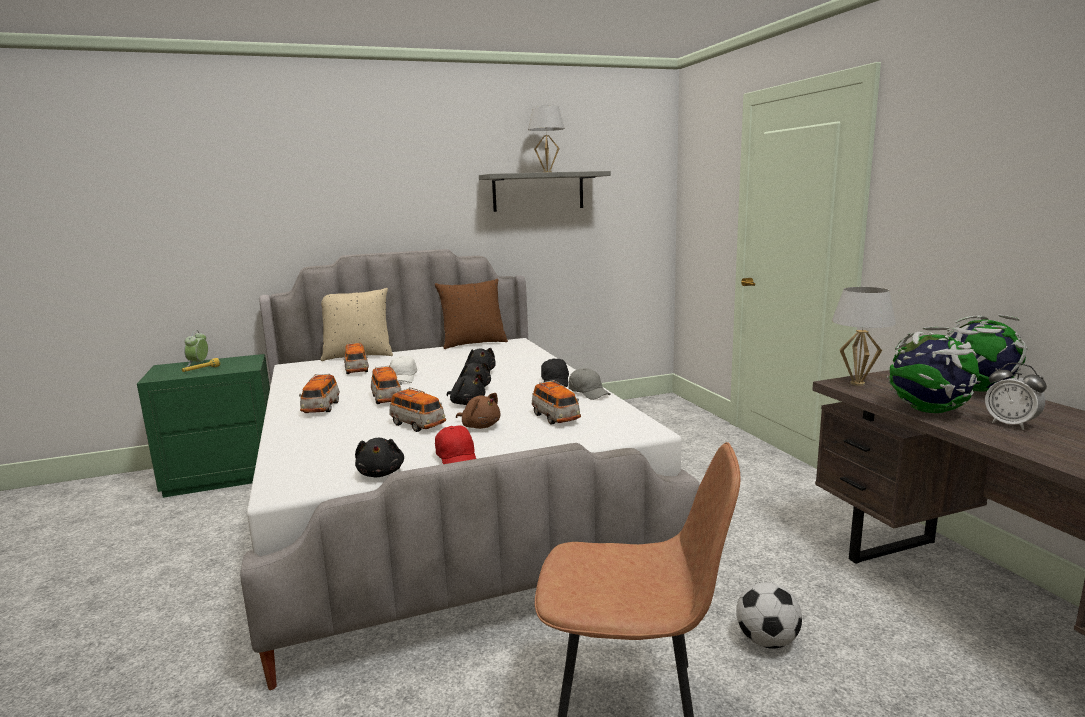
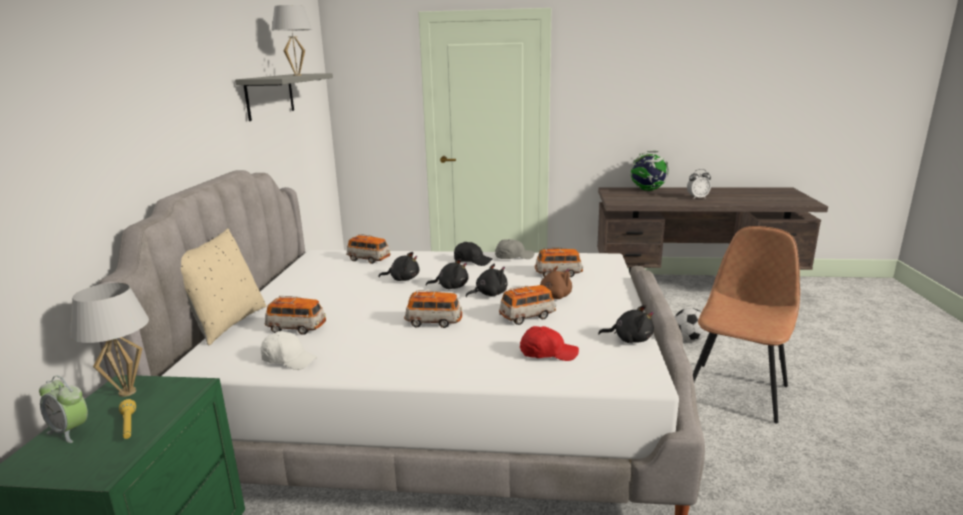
camera: 65 degrees left, 5 degrees up
(321, 408) = (424, 354): toy car -> toy car (369, 259)
(403, 378) = (371, 309): white cap -> white cap (289, 360)
(457, 459) = (618, 312): red cap -> red cap (547, 353)
(473, 343) = (289, 269): brown pillow -> none
(857, 383) = (619, 200): white table lamp -> white table lamp (127, 392)
(928, 411) = (672, 202): globe -> none

